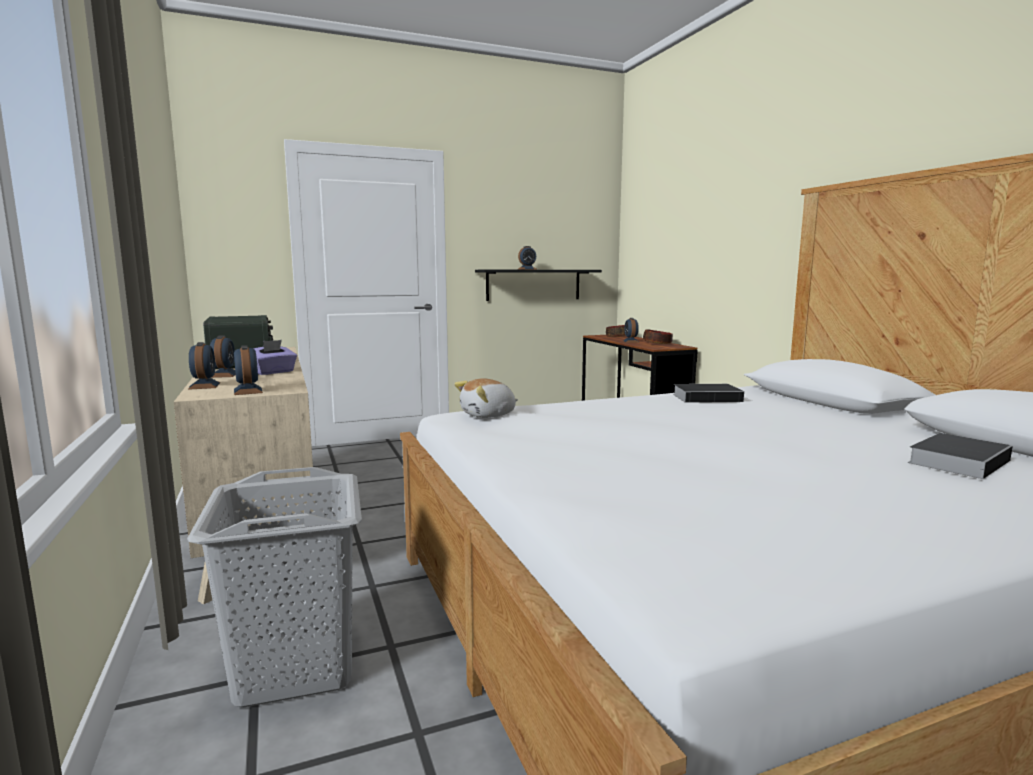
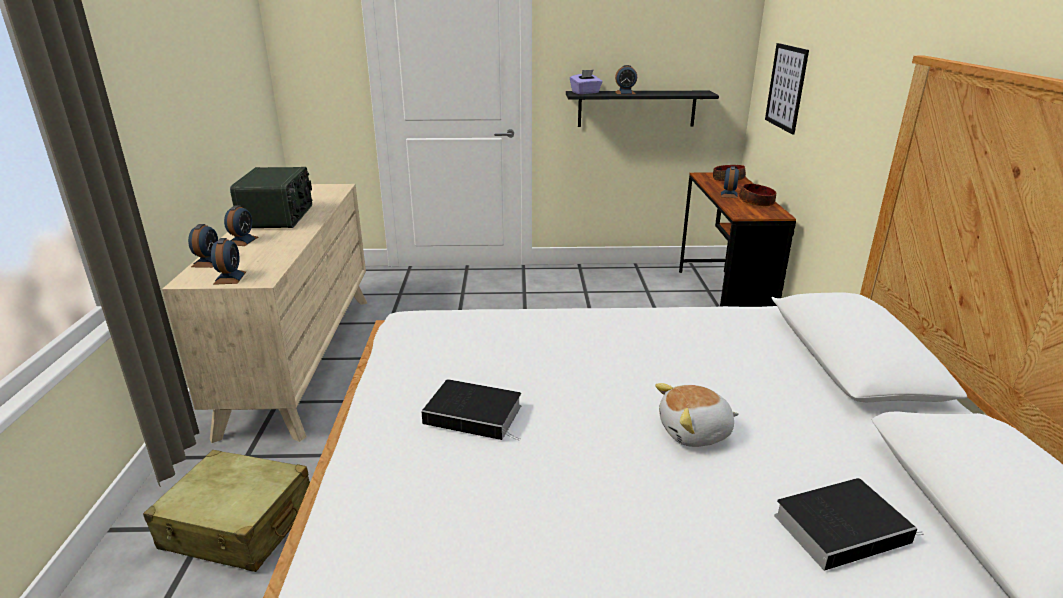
camera: 20 degrees right, 15 degrees up
(273, 372) = (284, 240): purple tissue box -> purple tissue box (585, 93)
(297, 665) = (238, 525): grey laundry basket -> beige suitcase
(488, 415) = (435, 328): plush toy -> plush toy (695, 433)
(660, 255) = (786, 87): none -> picture
(708, 398) = (702, 328): book -> book (476, 414)

